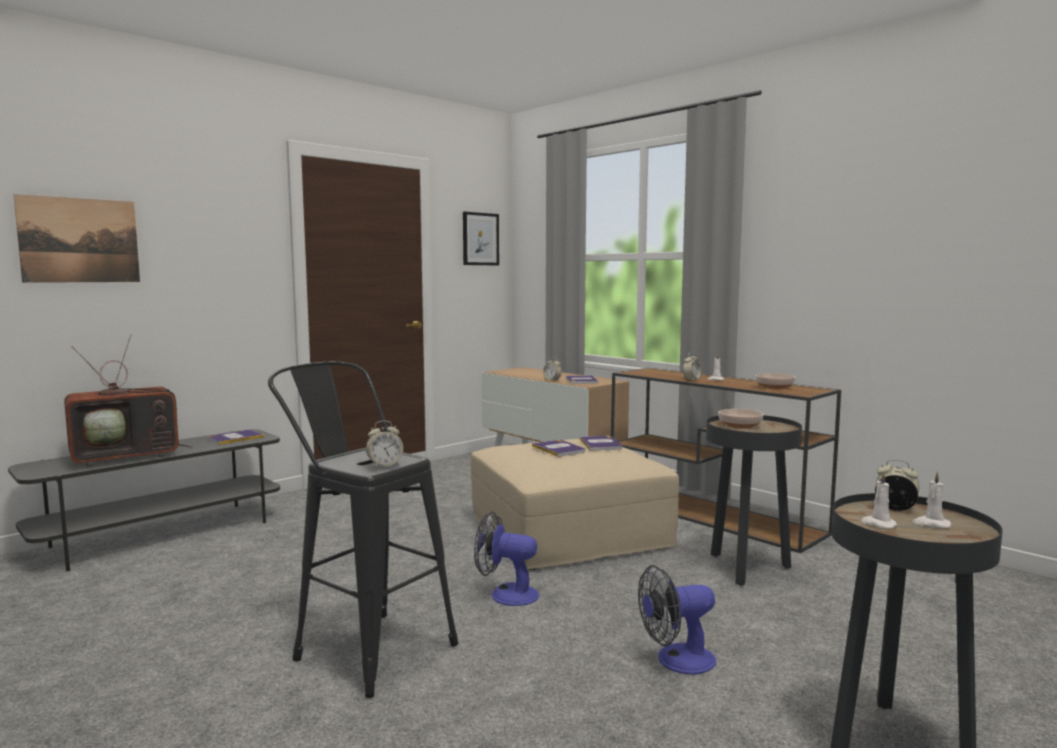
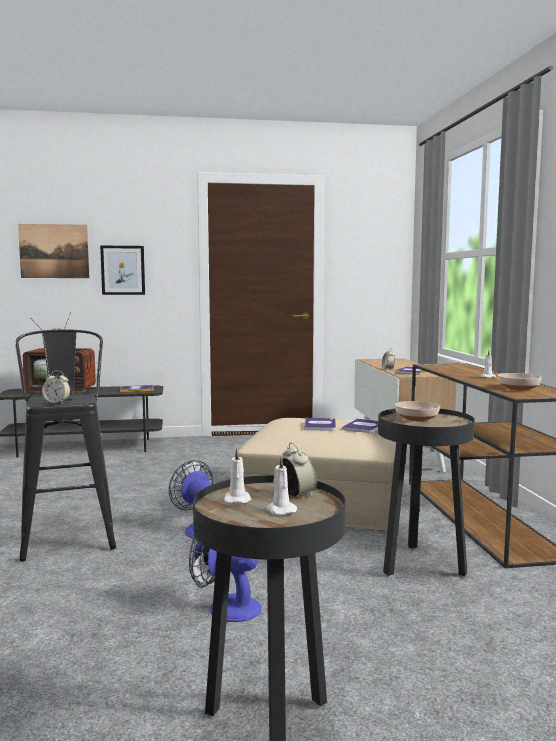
camera: 35 degrees right, 0 degrees up
(480, 239) = (376, 242): picture -> picture (123, 270)
(691, 380) = (461, 375): alarm clock -> none

